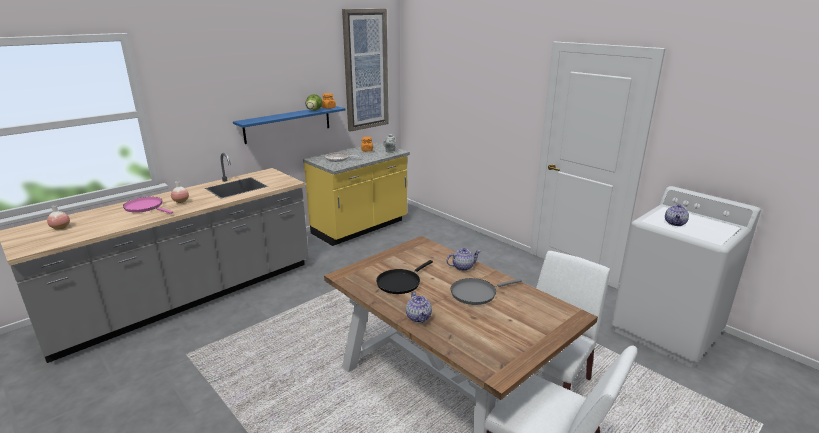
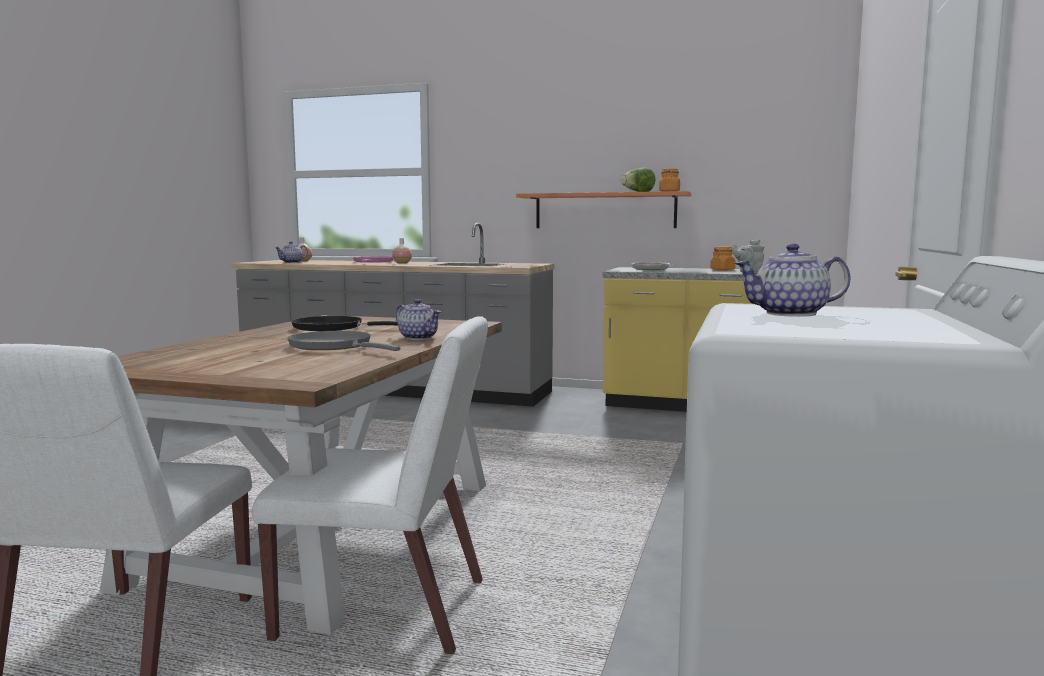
camera: 60 degrees right, 15 degrees down
(288, 124) = (605, 211): blue shelf -> orange shelf
(365, 70) = (764, 139): picture -> none
(419, 317) = (238, 338): teapot -> teapot (292, 262)

